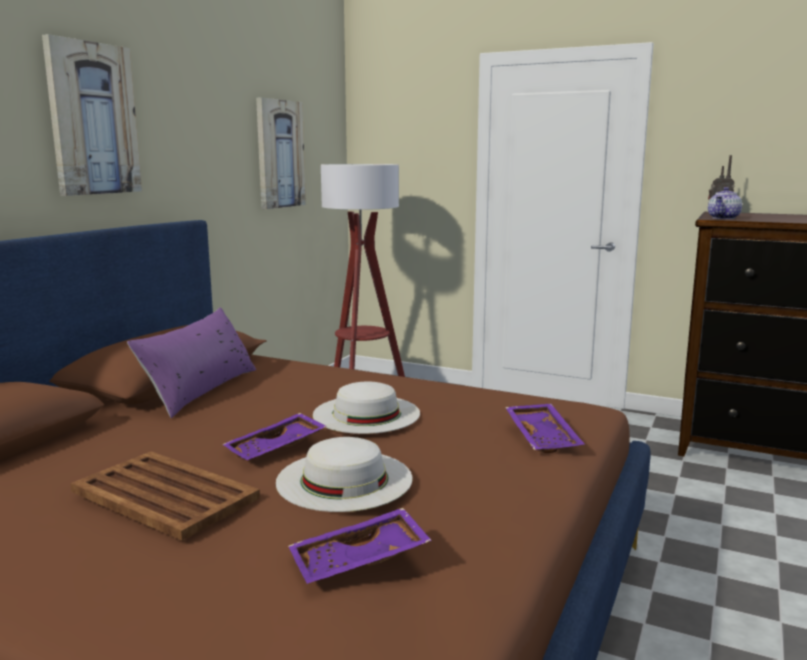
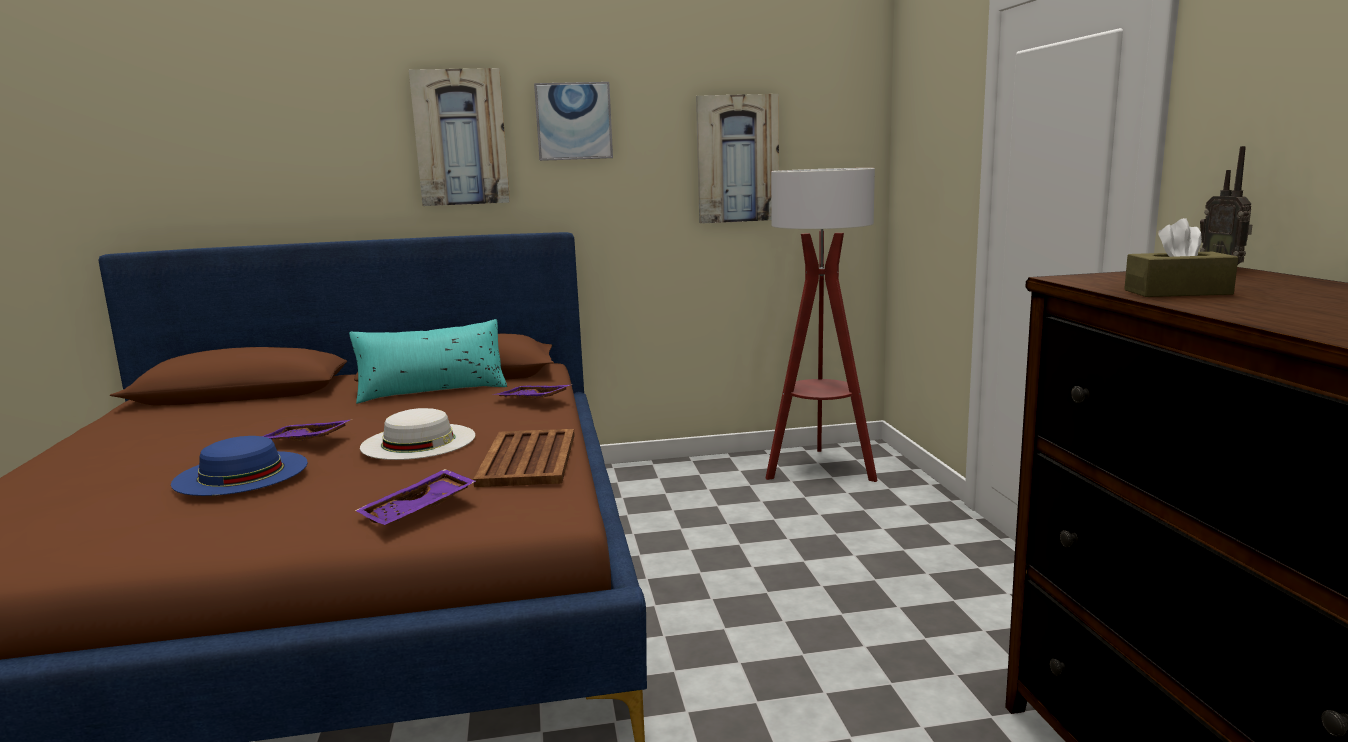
camera: 55 degrees right, 0 degrees up
(165, 495) = (188, 443): brown tray -> brown tray (527, 459)
(181, 111) = (573, 121): none -> picture
(200, 390) = (432, 391): purple pillow -> turquoise pillow
(344, 479) = (241, 473): white hat -> blue hat
(359, 562) = (77, 513): purple tray -> purple tray (532, 400)
(723, 218) = (1094, 279): teapot -> none
(776, 219) = (1177, 292): none -> brown tissue box

